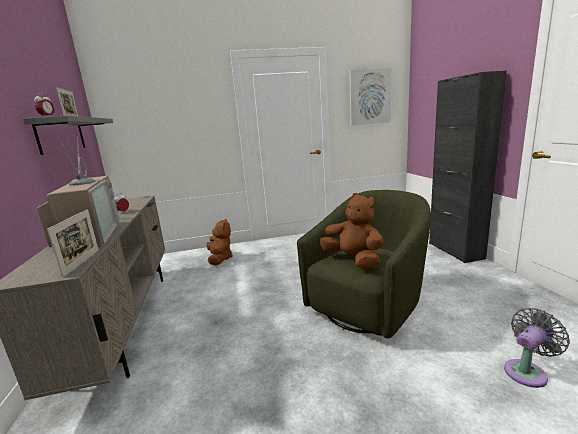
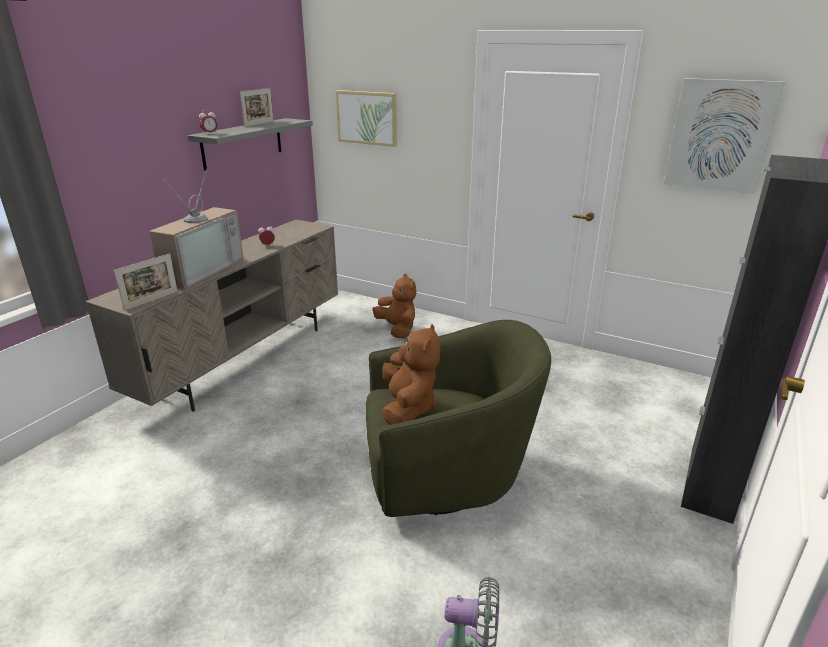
camera: 40 degrees right, 10 degrees up
(151, 117) = (367, 117): none -> picture
(220, 259) = (397, 329): brown plush toy -> brown plush toy turned 60 degrees counterclockwise

